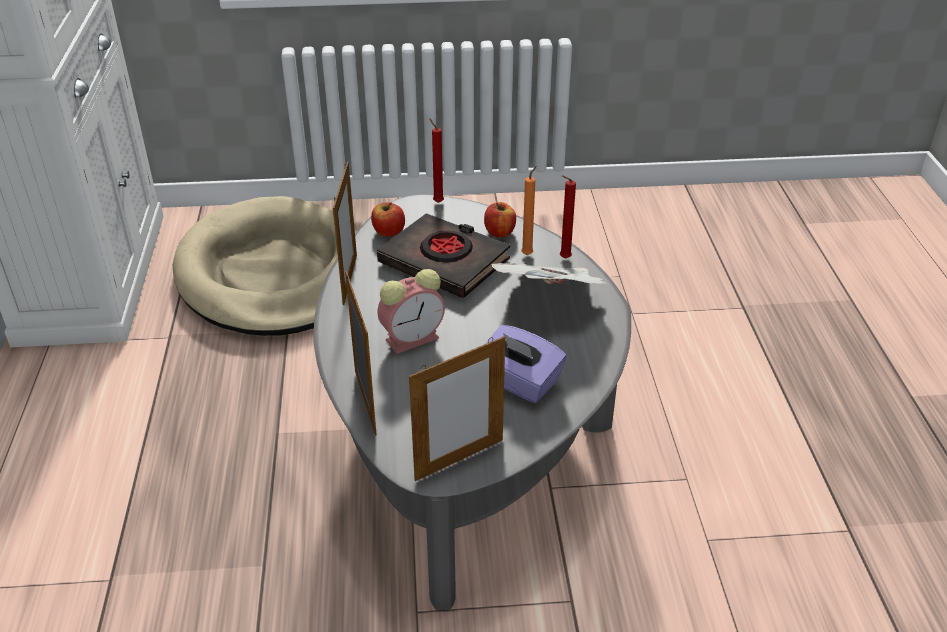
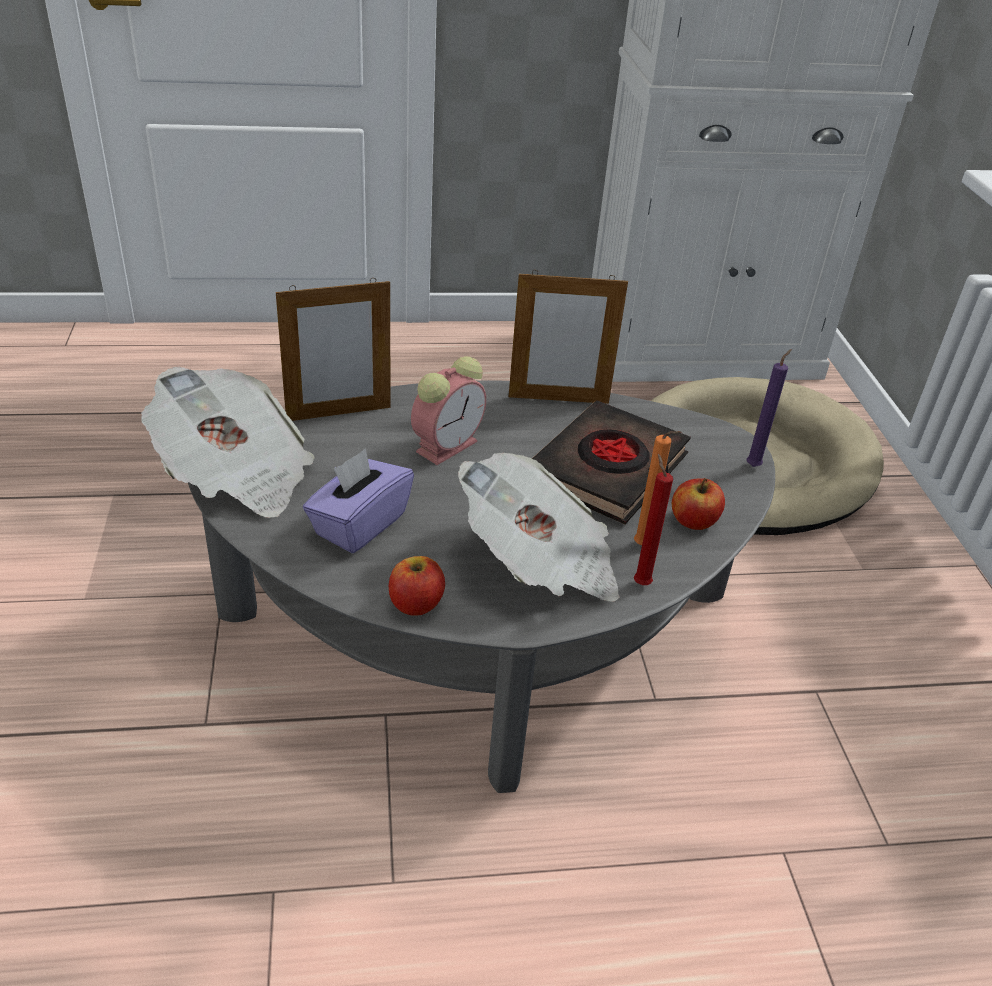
camera: 85 degrees right, 0 degrees up
(388, 232) = (666, 426): apple -> apple (416, 603)
(414, 338) = (448, 445): alarm clock -> alarm clock turned 105 degrees counterclockwise
(437, 202) = (754, 465): red candle -> purple candle
(459, 459) = (236, 474): picture frame -> newspaper

